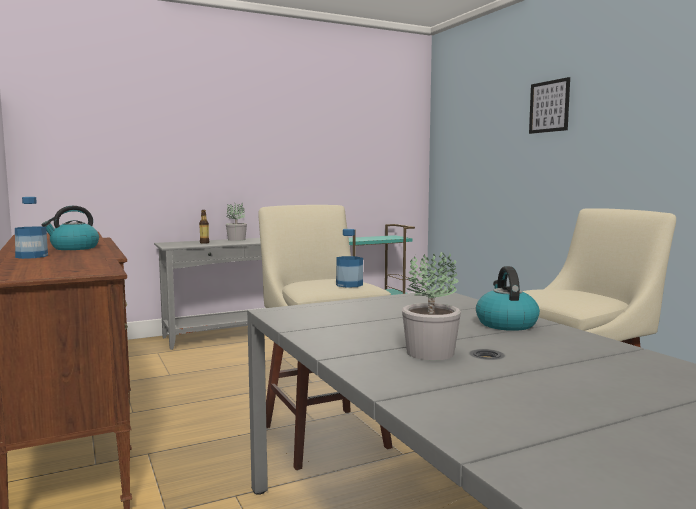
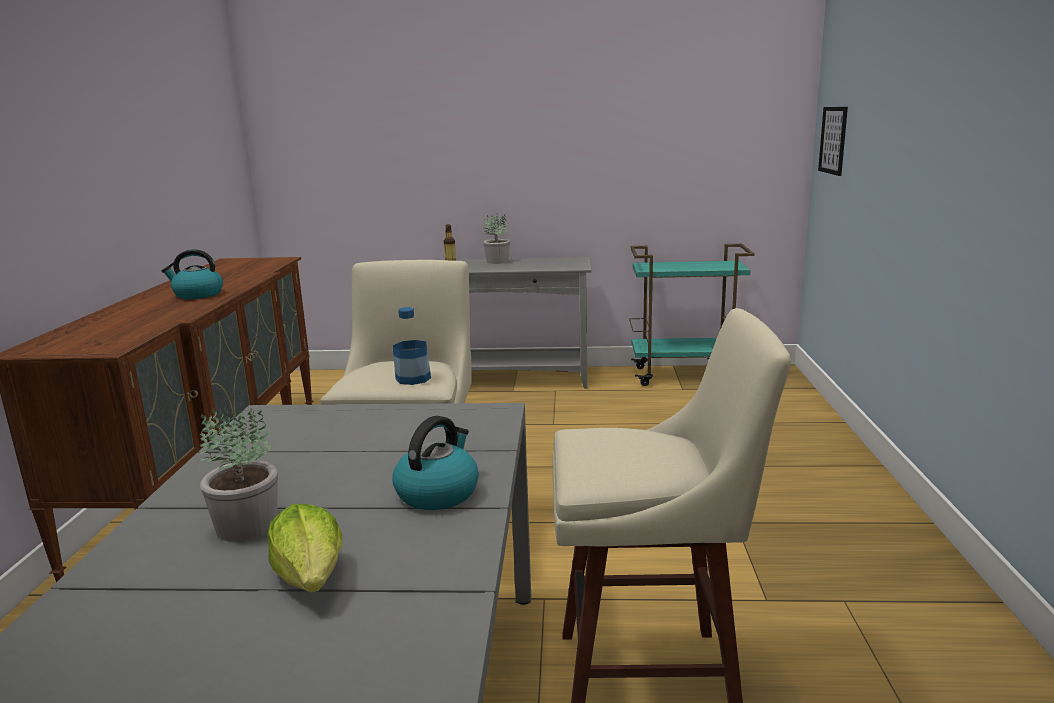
camera: 30 degrees right, 10 degrees up
(31, 256) = (132, 309): bottle -> none
(540, 361) = (311, 577): none -> lettuce
(549, 106) = (933, 71): picture -> picture (833, 140)

